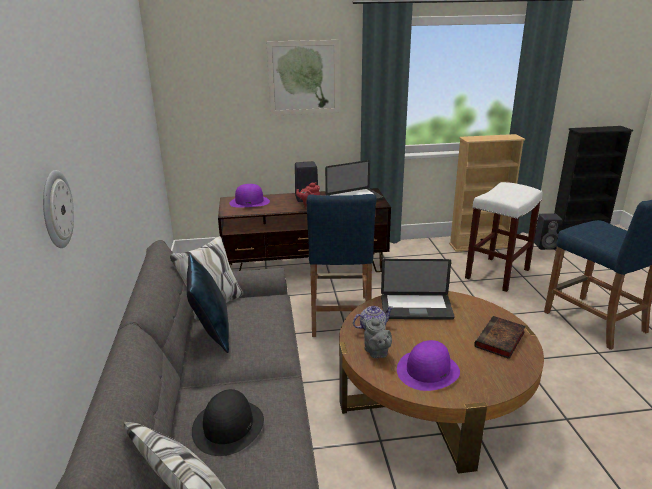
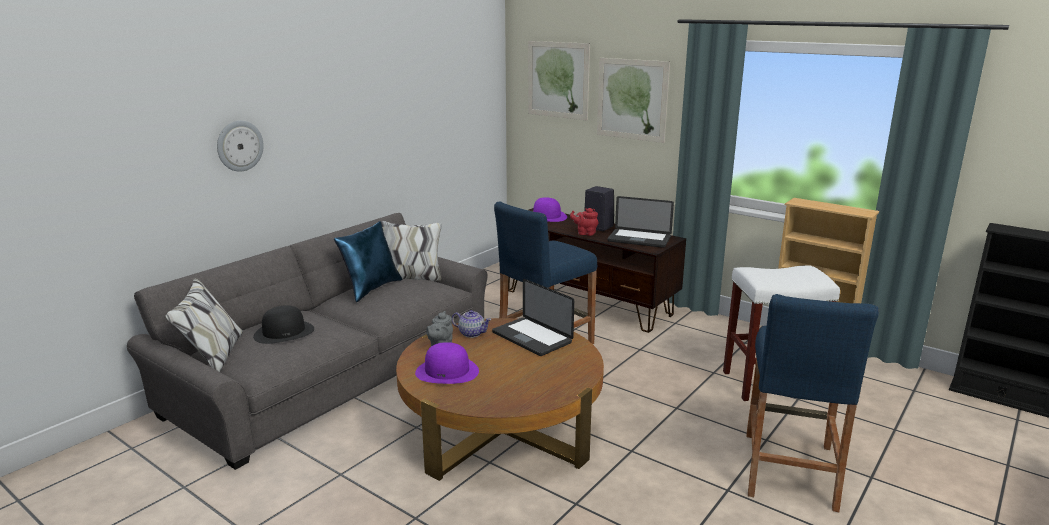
camera: 45 degrees right, 5 degrees down
(219, 67) = (558, 80): none -> picture
(500, 340) = (541, 384): book -> none
(546, 246) = (906, 389): black speaker -> none

